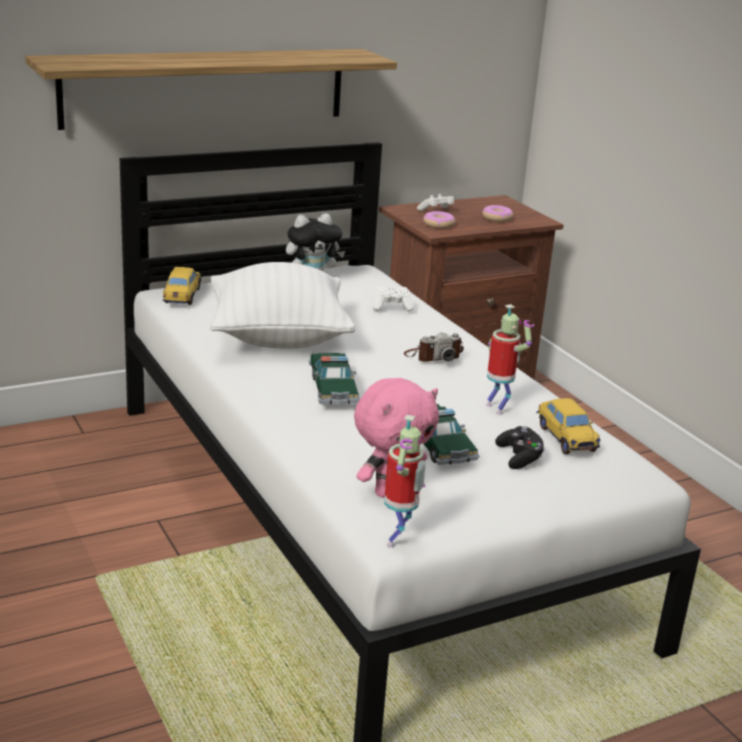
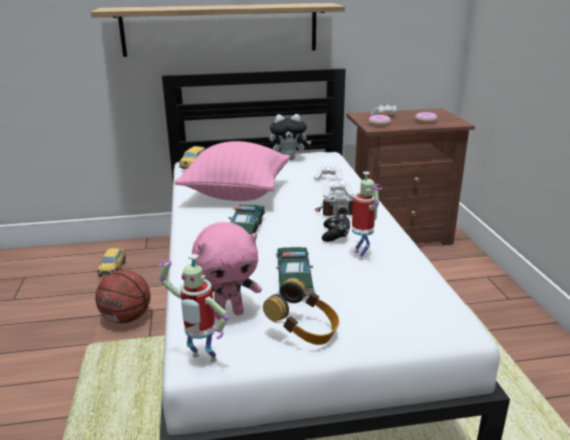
camera: 20 degrees right, 0 degrees up
(127, 535) = (126, 318): none -> basketball
(278, 338) = (237, 194): white pillow -> pink pillow
(398, 540) = (201, 360): toy robot -> toy robot turned 75 degrees clockwise
(416, 331) = (336, 194): none -> white game controller
(490, 499) = (304, 331): none -> headphones
(519, 458) = (354, 297): black game controller -> black game controller (335, 235)
(565, 438) = (404, 284): toy car -> toy car (113, 268)

